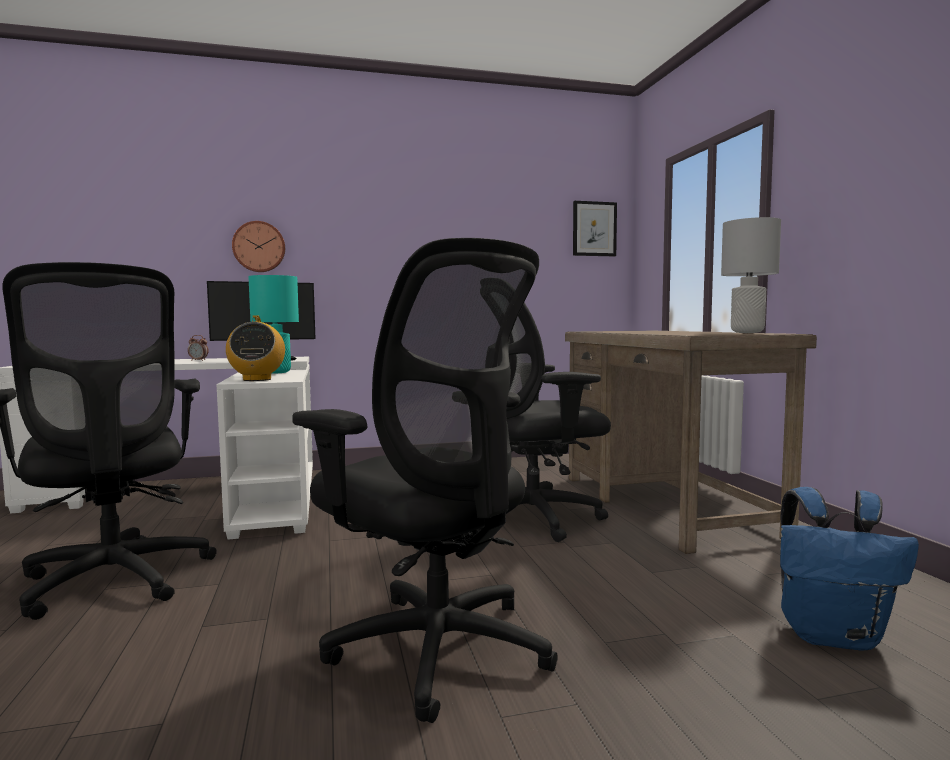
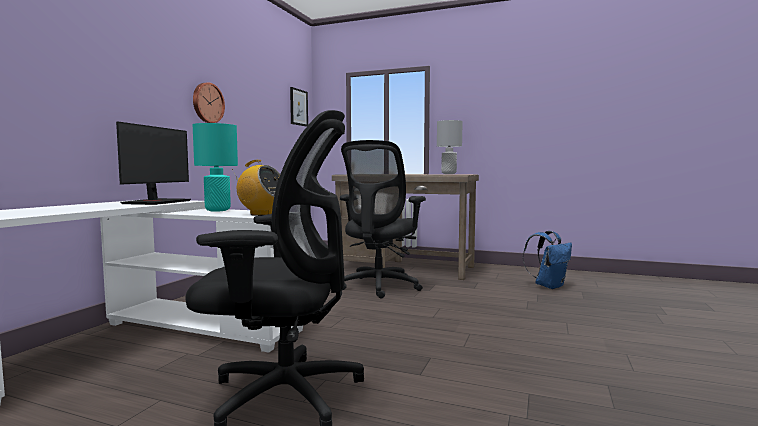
camera: 55 degrees left, 0 degrees up
(198, 360) = (89, 206): alarm clock -> none
(259, 247) = (100, 87): wall clock -> wall clock (207, 103)
(429, 646) = (501, 332): black office chair -> none

